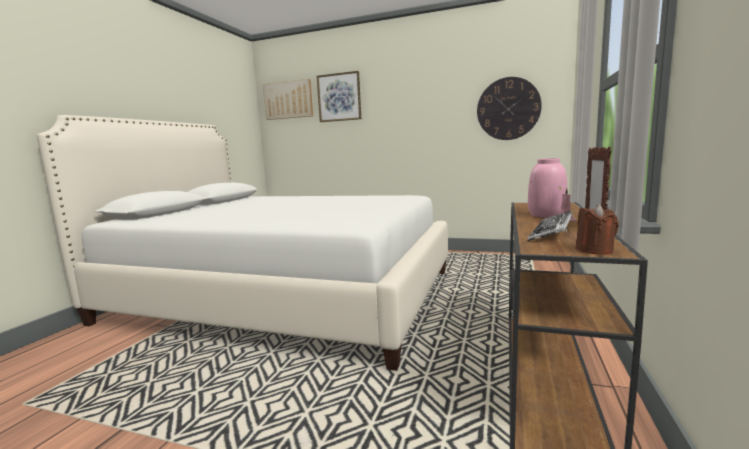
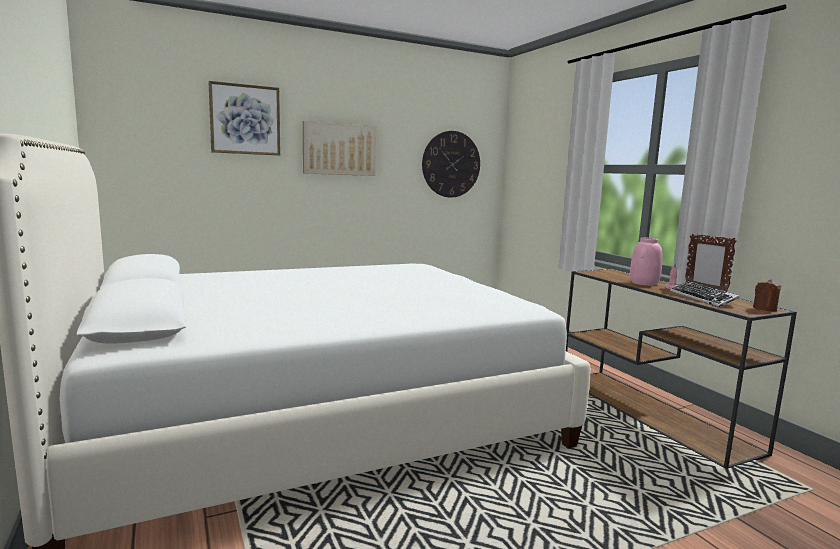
camera: 45 degrees left, 0 degrees up
(288, 100) = (149, 109): picture -> picture (339, 149)

